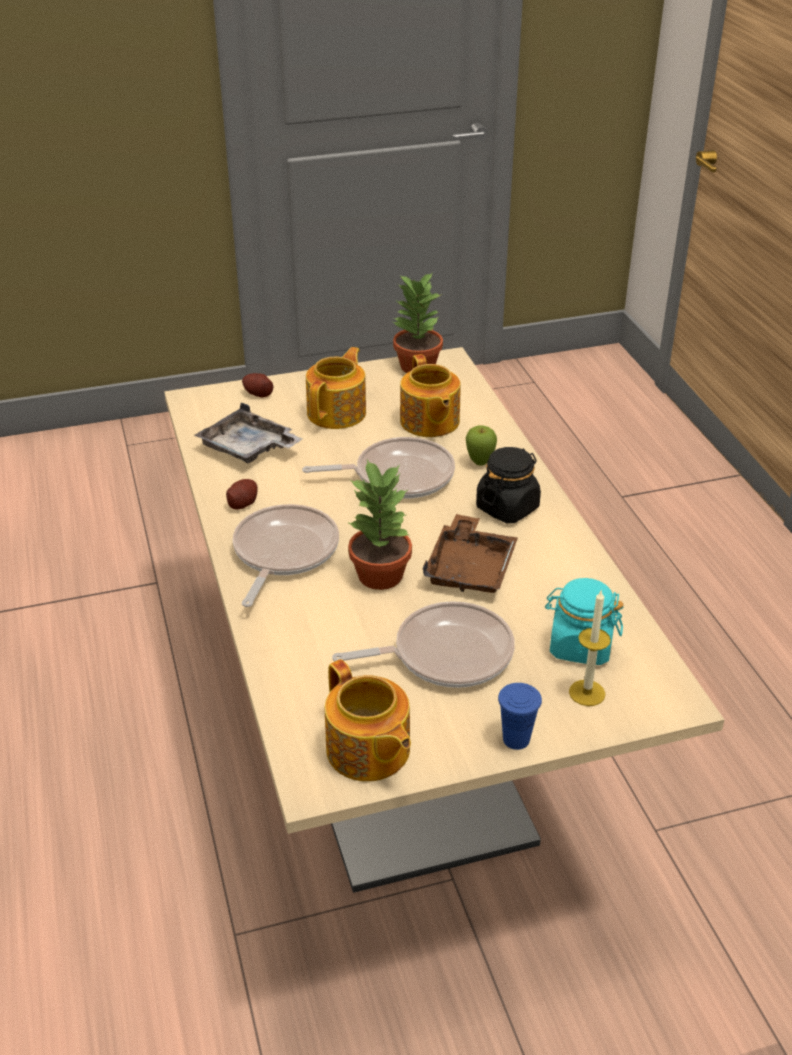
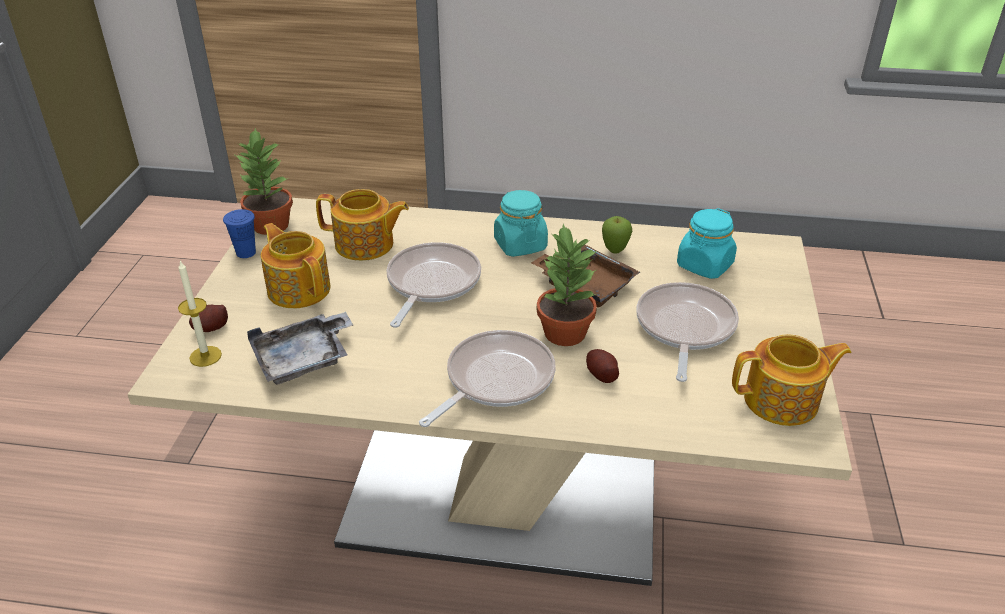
camera: 65 degrees left, 0 degrees up
(243, 503) = (395, 386): potato -> potato (601, 374)
(283, 553) = (495, 380): frying pan -> frying pan turned 90 degrees clockwise
(480, 463) = (449, 239): apple -> apple (615, 251)
(507, 508) = (520, 245): black jar -> turquoise jar
(516, 739) = (793, 324): blue cup -> blue cup (246, 253)
(587, 693) = (755, 279): candle -> candle (205, 356)

